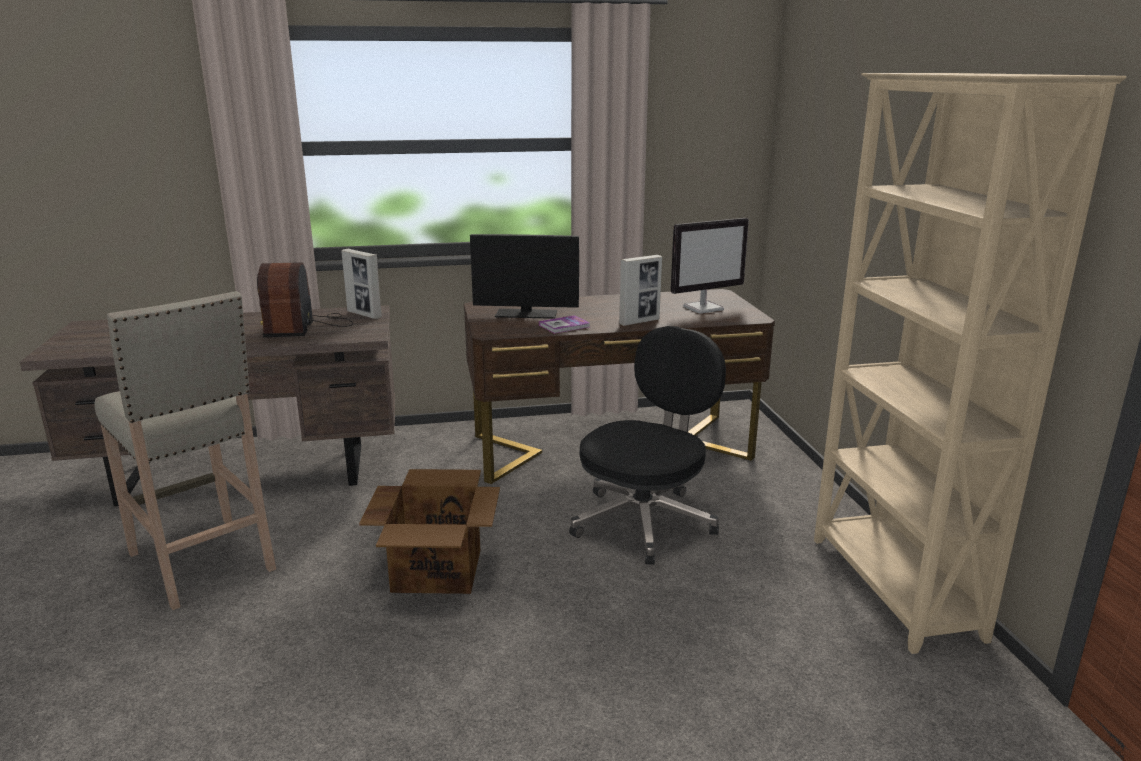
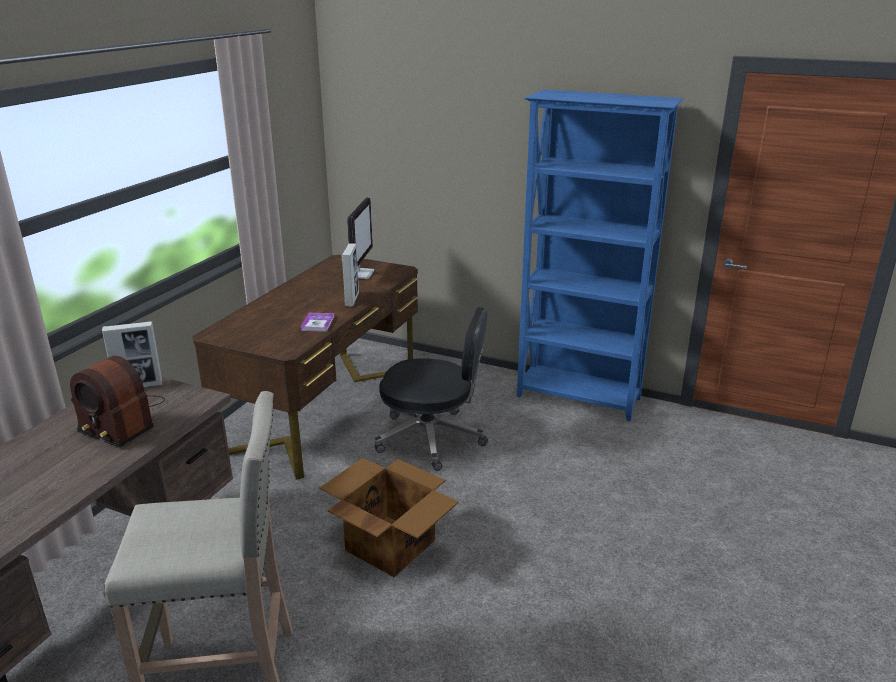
camera: 55 degrees left, 5 degrees up
(526, 314) = (266, 326): monitor -> none
(645, 521) = (432, 438): black office chair -> black office chair turned 120 degrees clockwise
(892, 588) = (579, 398): beige bookcase -> blue bookcase

